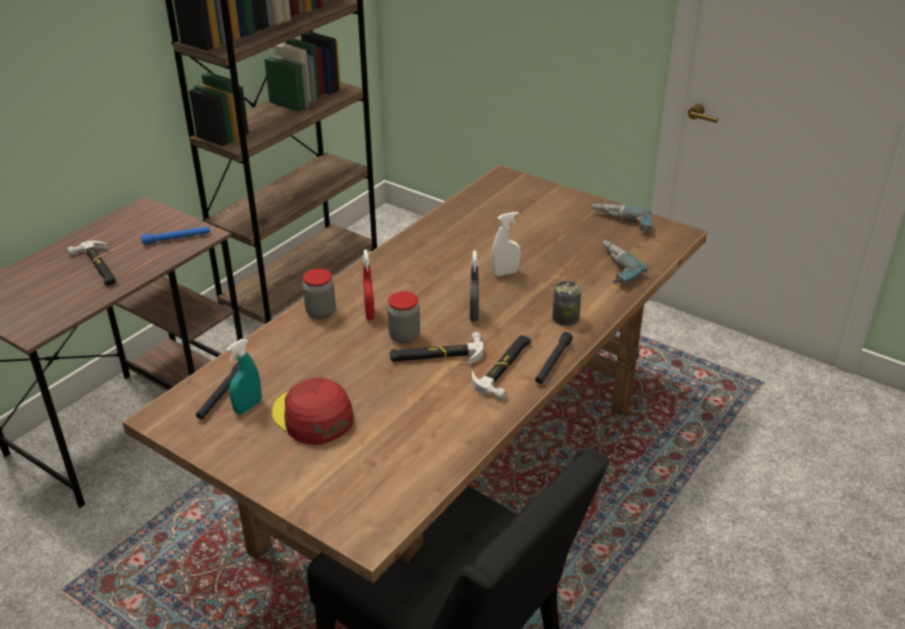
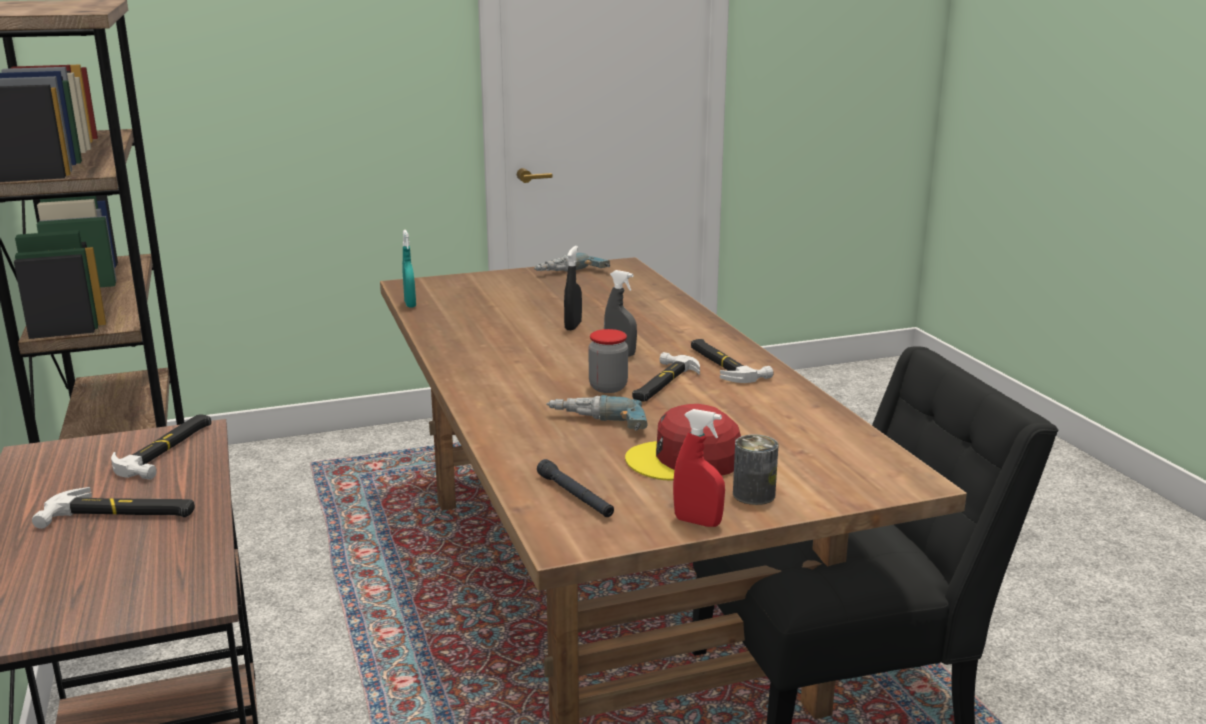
camera: 55 degrees left, 15 degrees down
(176, 239) = (167, 450): blue flashlight -> hammer
(248, 407) = (620, 487): turquoise spray bottle -> turquoise spray bottle (410, 304)
(321, 312) = (497, 411): jar -> none
(369, 313) = (541, 391): red spray bottle -> red spray bottle (697, 522)
(505, 273) = (573, 326): white spray bottle -> black spray bottle
(553, 362) = (741, 347): black flashlight -> none
(565, 318) = (681, 326): can -> can (753, 494)
(612, 269) = (636, 294): power drill -> power drill (595, 425)

